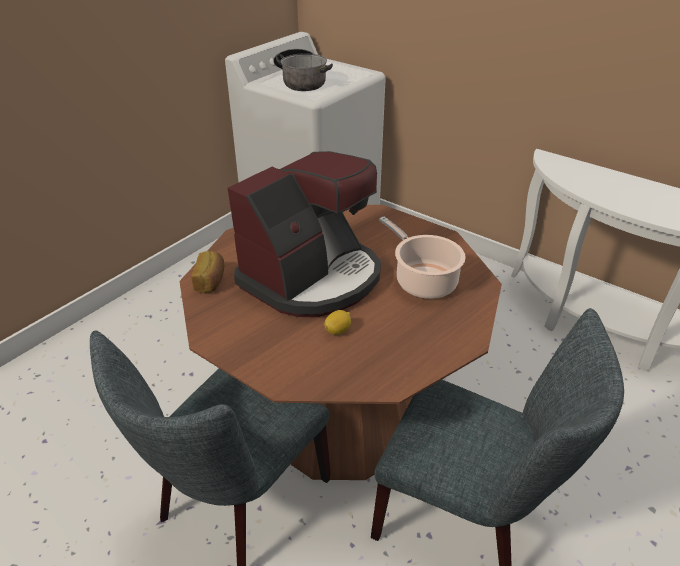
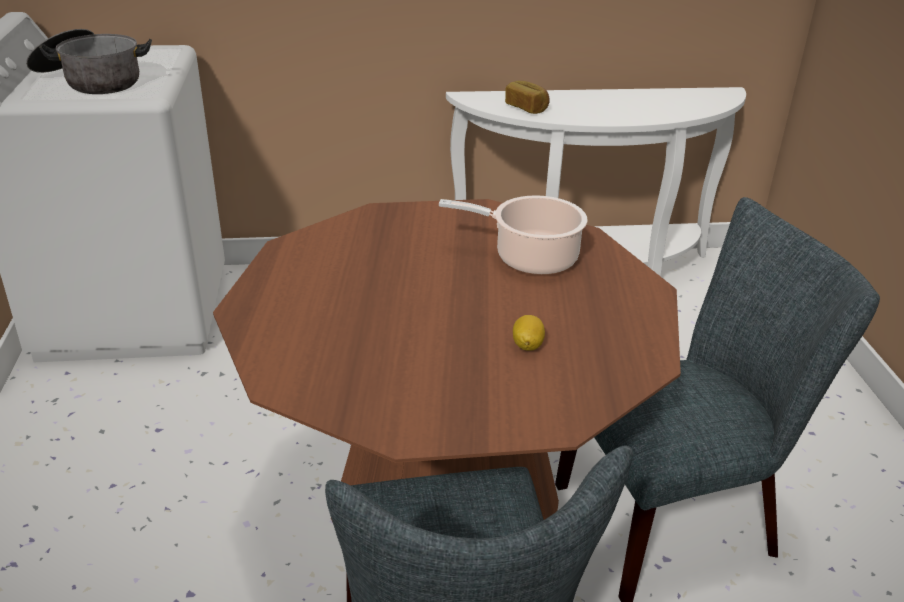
camera: 45 degrees left, 5 degrees down
(211, 281) = (296, 376): bread -> bread (527, 108)
(313, 278) = (416, 310): coffee machine -> none

